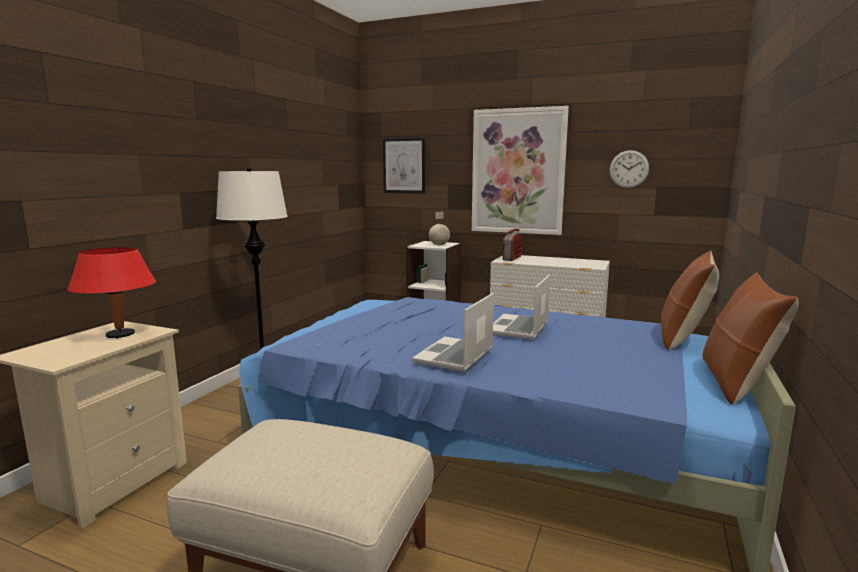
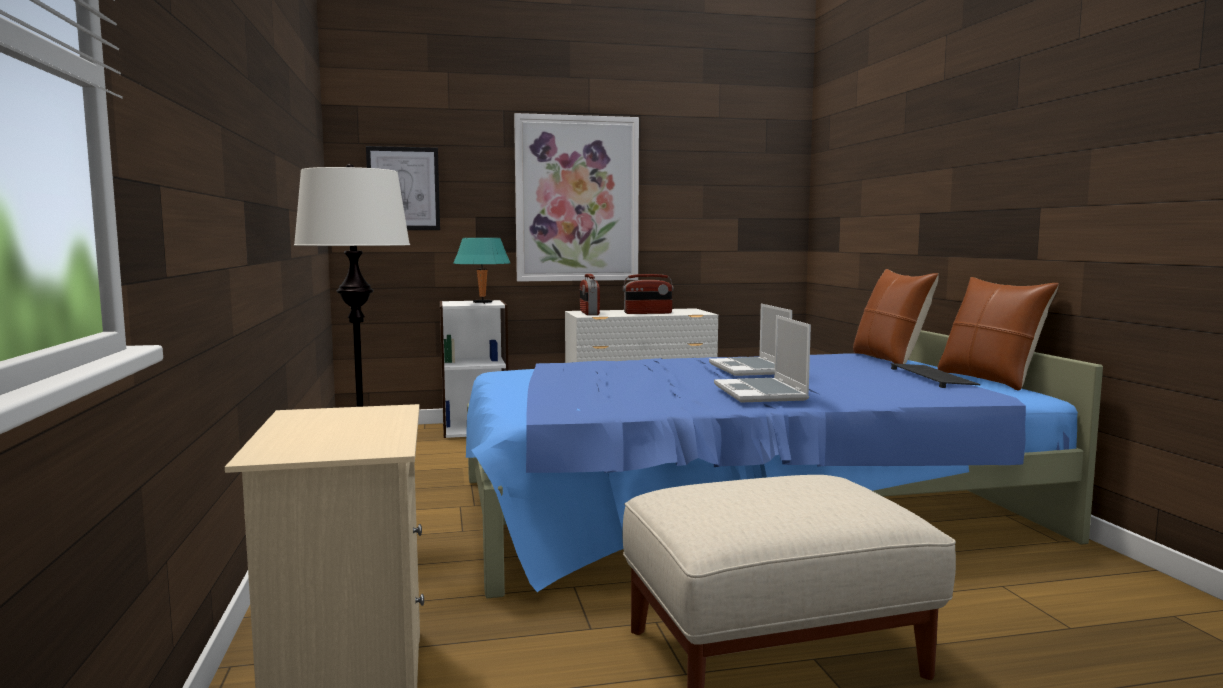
camera: 35 degrees left, 5 degrees down
(120, 335) = (355, 419): red table lamp -> none
(439, 245) = (482, 303): globe -> turquoise table lamp
(553, 262) = (648, 313): none -> radio
(629, 169) = (709, 197): wall clock -> none
(665, 369) = (934, 378): none -> keyboard

